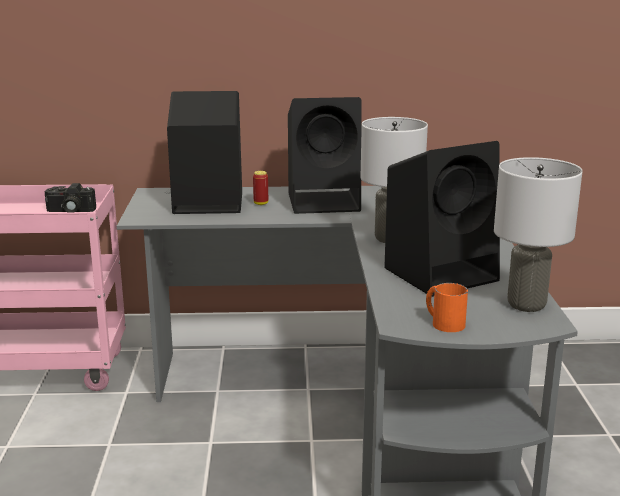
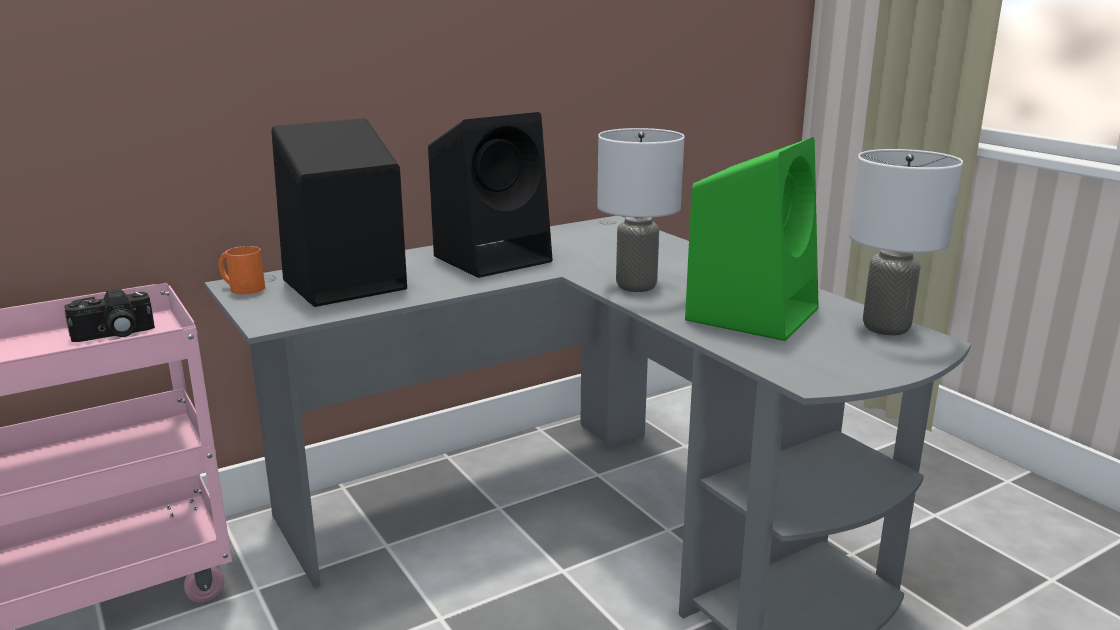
camera: 30 degrees left, 0 degrees up
(261, 203) = (415, 273): can -> none
(442, 273) = (752, 313): black speaker -> green speaker
(443, 322) = (845, 367): orange mug -> orange mug (241, 288)

